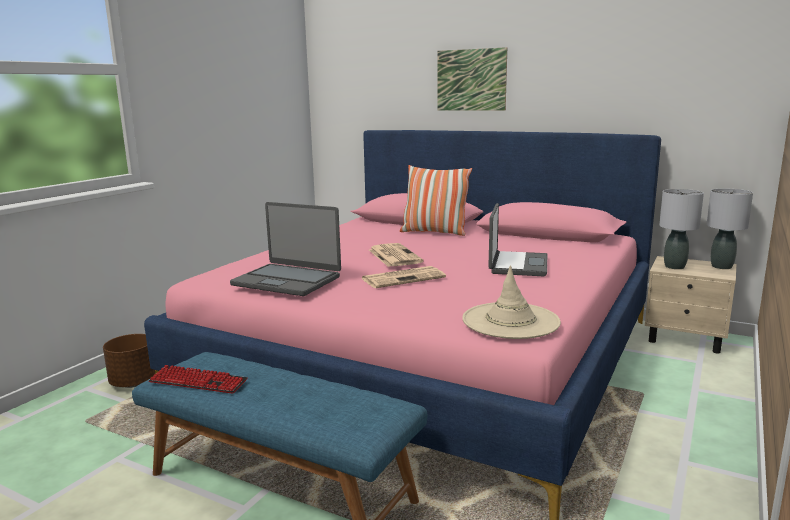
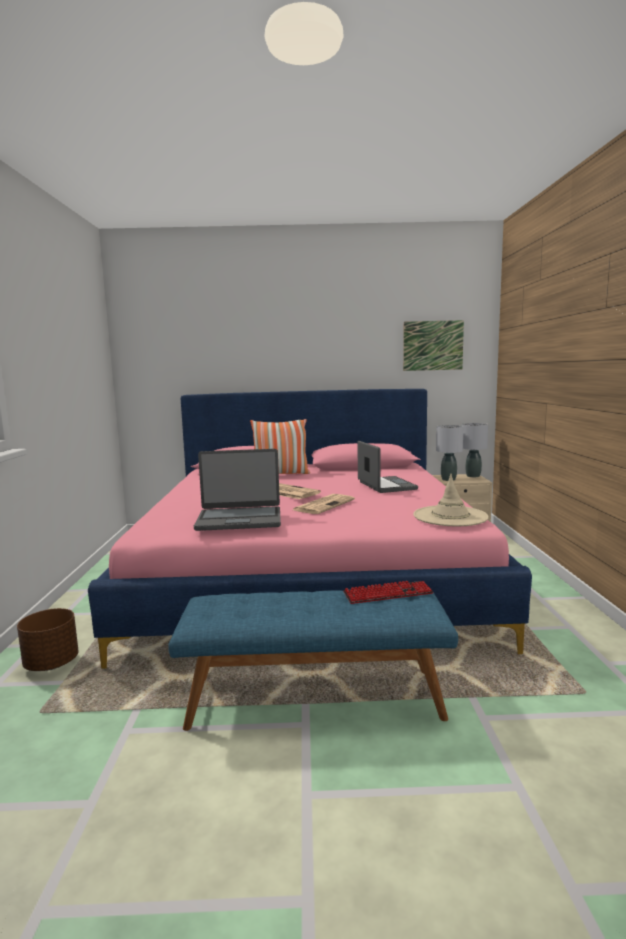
camera: 30 degrees left, 5 degrees down
(198, 382) = (238, 617): keyboard -> keyboard (388, 594)
(471, 80) = (276, 351): picture -> picture (433, 345)

